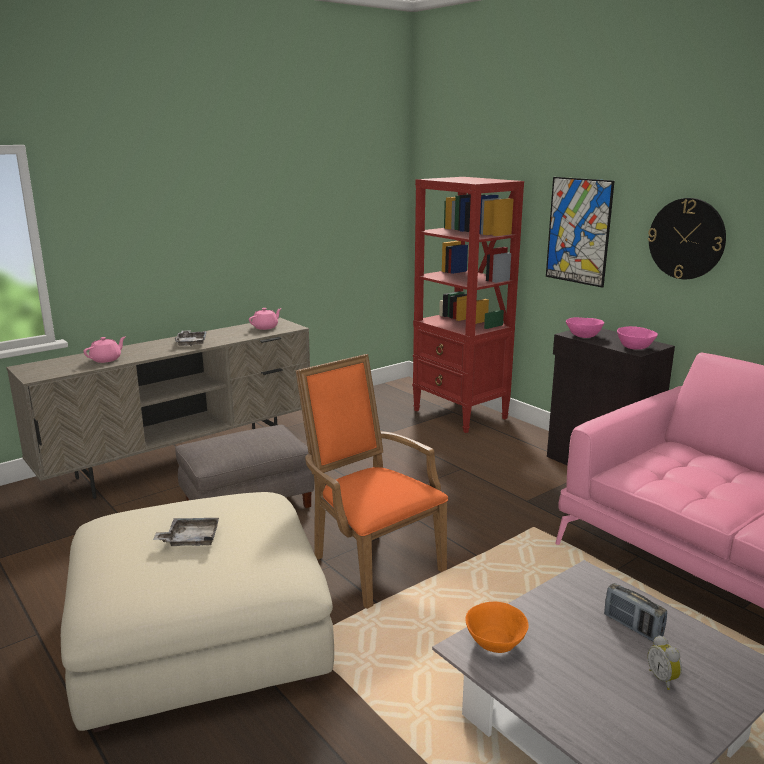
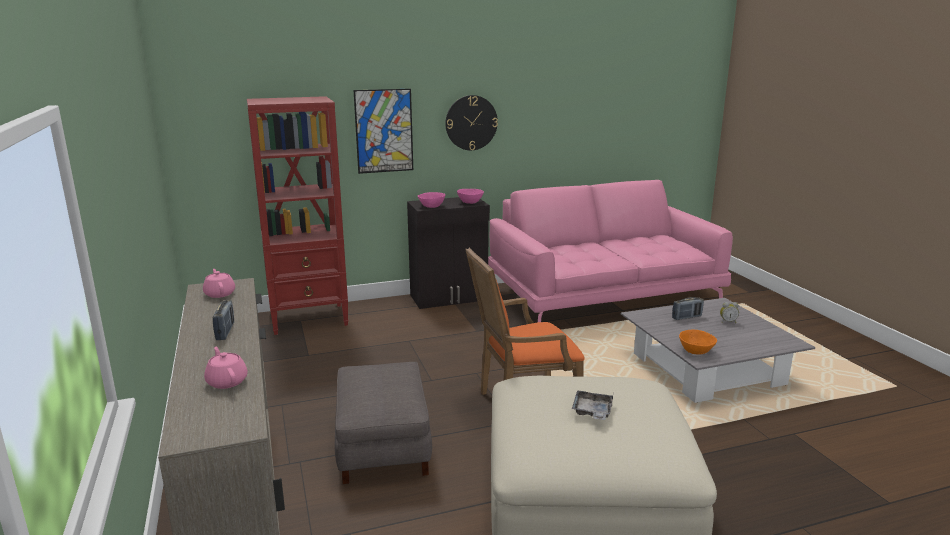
camera: 70 degrees left, 0 degrees up
(191, 343) = (225, 331): grey tray -> radio

